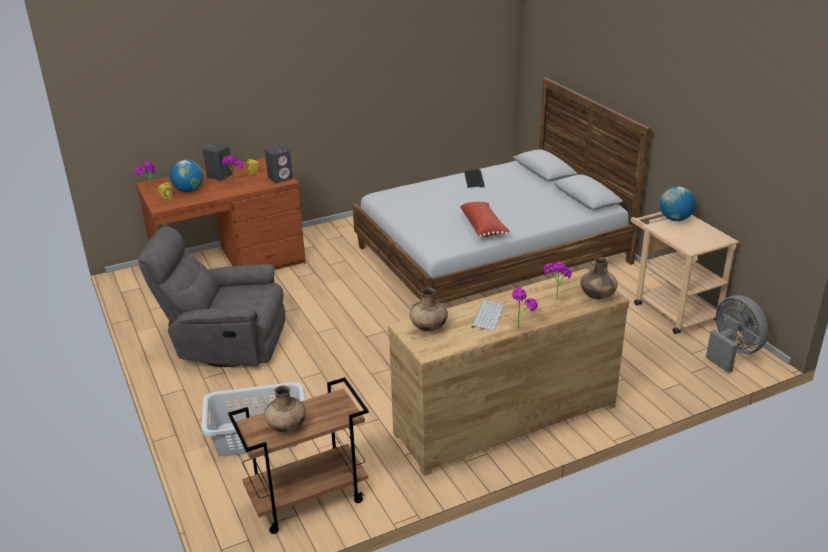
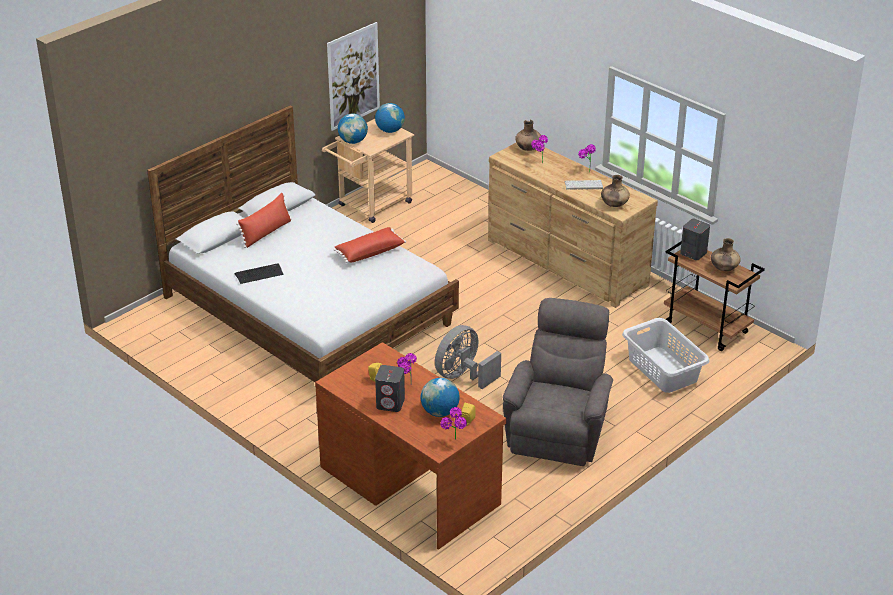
camera: 110 degrees left, 5 degrees up
(226, 344) = (559, 430): grey armchair -> grey armchair turned 150 degrees counterclockwise
(280, 177) = (376, 357): grey speaker -> grey speaker (693, 253)
(541, 188) = (266, 233): none -> red pillow
(700, 242) = (390, 130): none -> globe
(724, 164) = (353, 76): none -> picture
(732, 352) = (424, 179): grey fan -> grey fan (463, 376)

